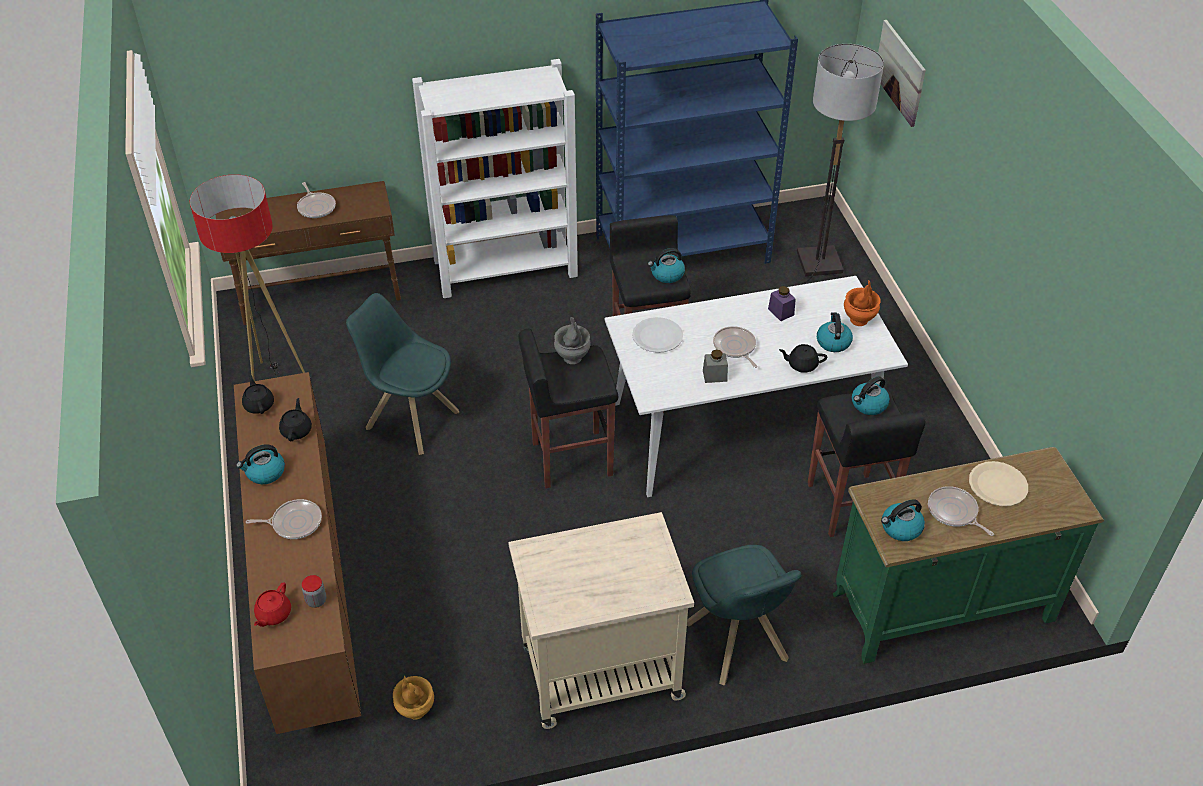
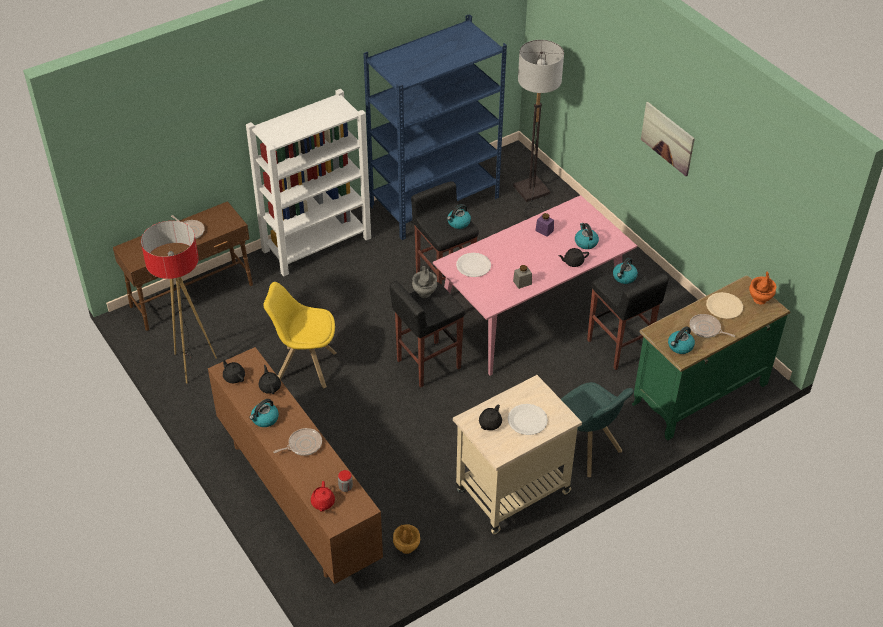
camera: 20 degrees left, 0 degrees up
(411, 420) = (305, 366): turquoise chair -> yellow chair
(556, 566) = (489, 424): none -> black teapot
(613, 577) = (527, 420): none -> white plate
(735, 347) = (526, 261): frying pan -> none
(742, 428) = (530, 314): white dining table -> pink dining table
(859, 320) = (595, 224): orange vase -> orange vase (760, 300)
(900, 72) = (571, 52): picture -> picture (667, 138)

